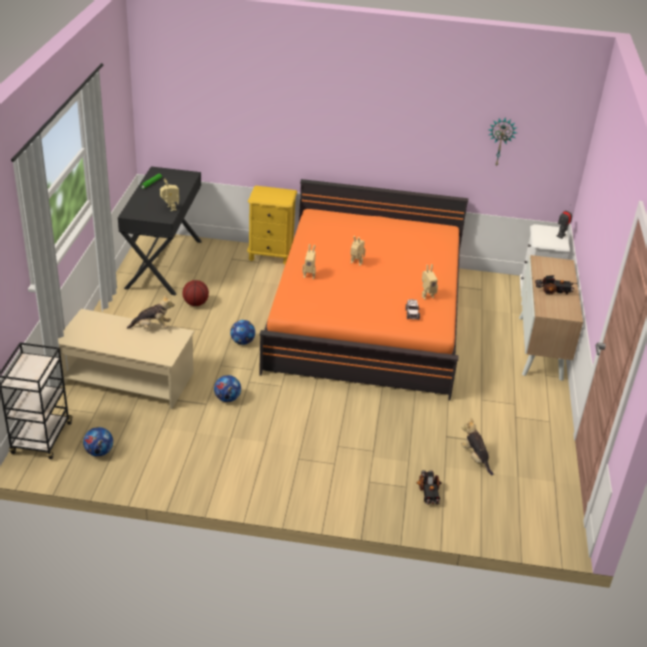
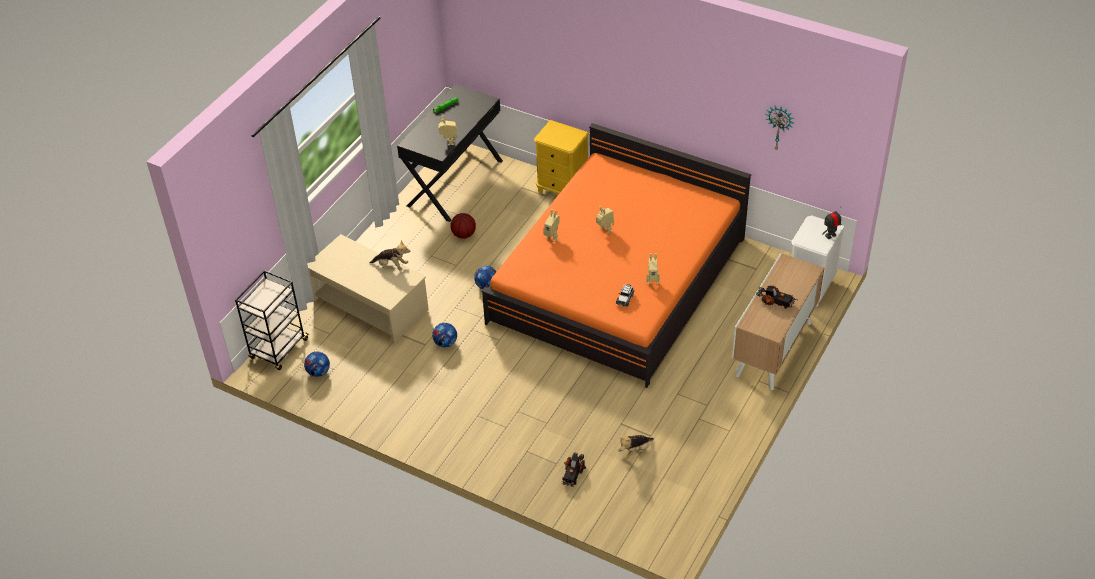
camera: 25 degrees right, 10 degrees up
(475, 458) = (634, 451): plush toy -> plush toy turned 120 degrees counterclockwise

